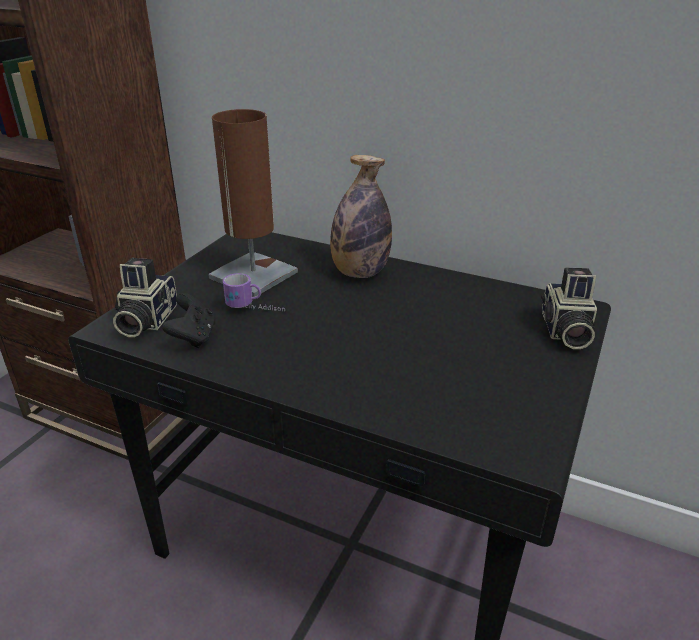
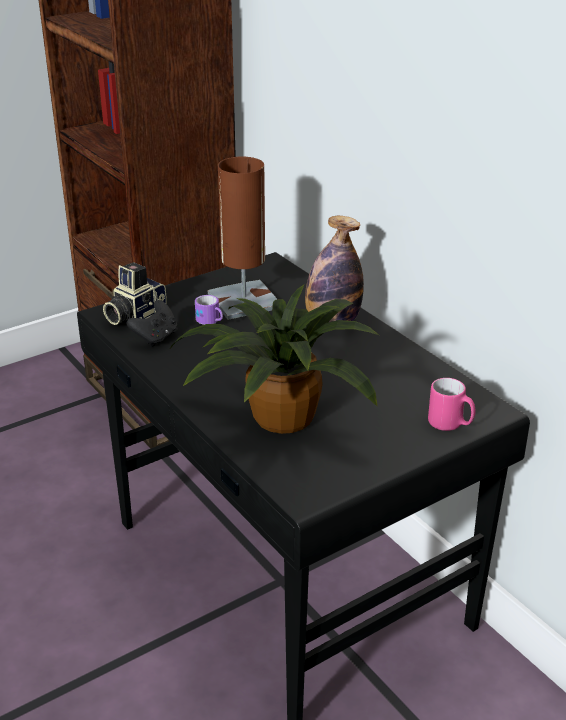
camera: 30 degrees right, 0 degrees up
(408, 379) = (277, 417): none -> potted plant
(564, 331) = (450, 425): camera -> pink mug

